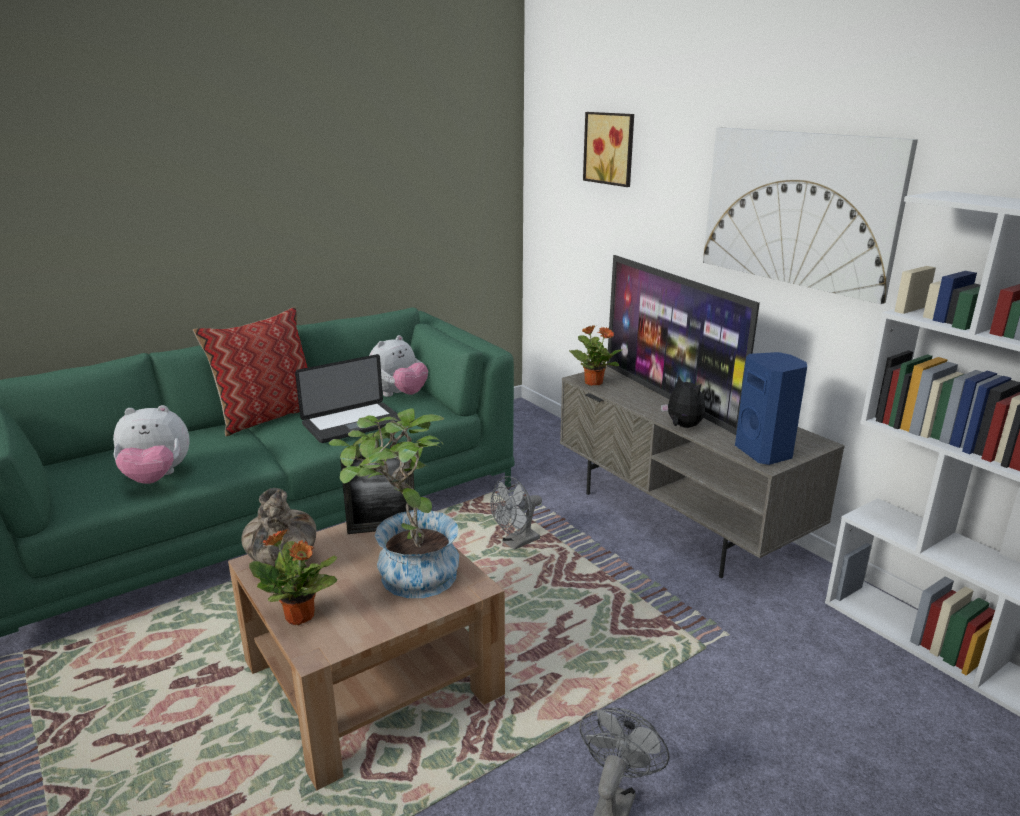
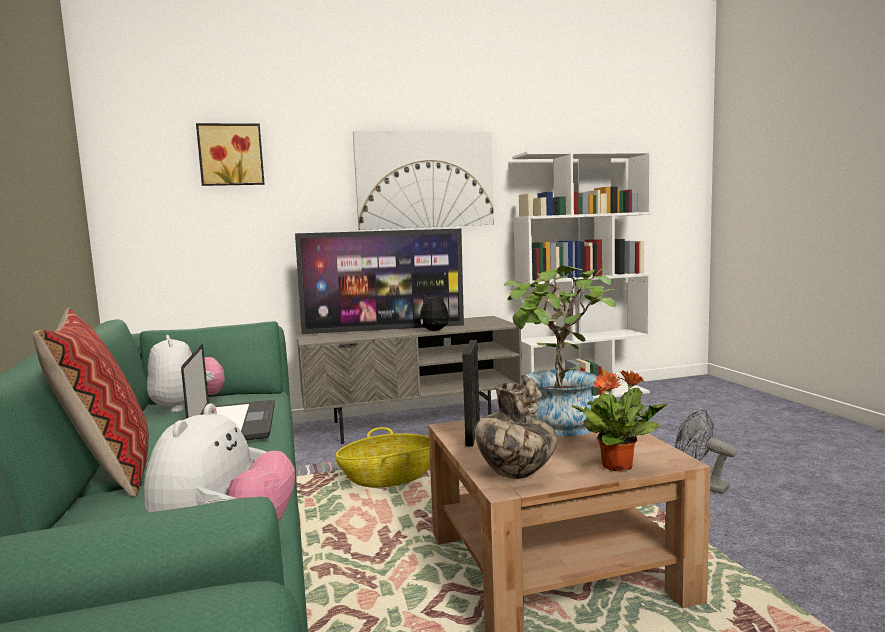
camera: 70 degrees left, 15 degrees down
(516, 543) = (389, 478): grey fan -> basket
(593, 382) = (325, 339): potted plant -> none
(765, 453) = (491, 324): blue speaker -> none

